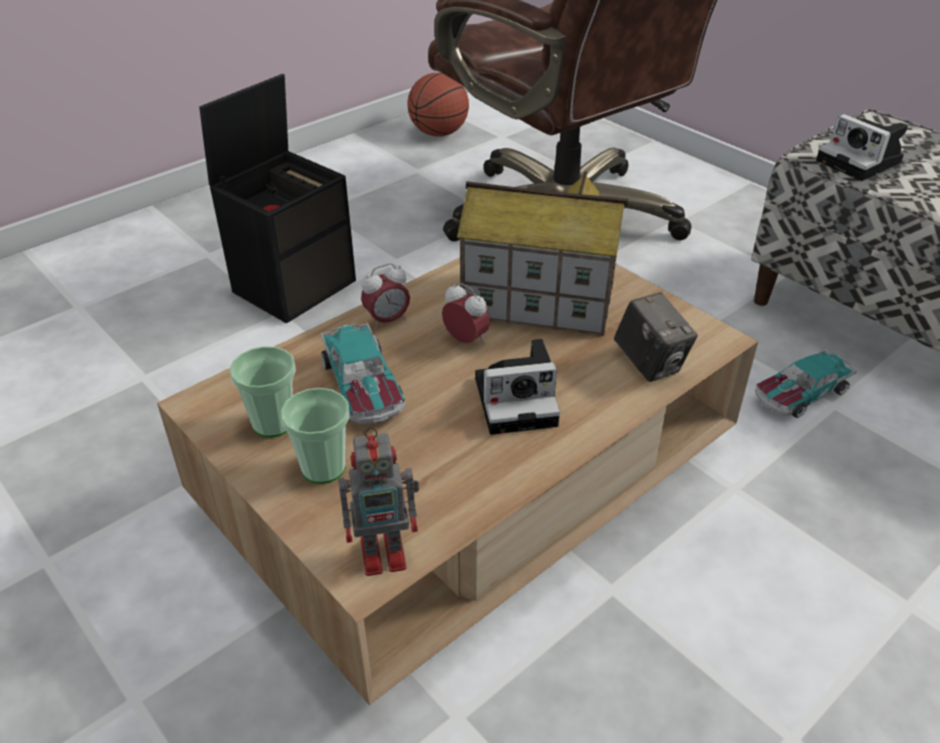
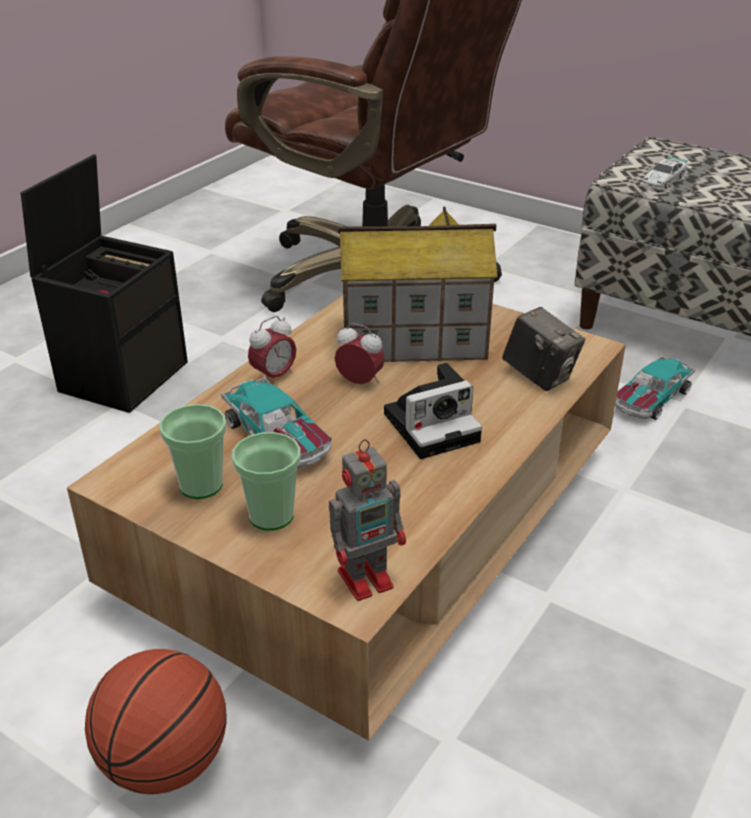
camera: 15 degrees left, 5 degrees down
(439, 133) = (219, 214): basketball -> basketball (165, 762)
(862, 162) = (663, 180): camera -> toy car

